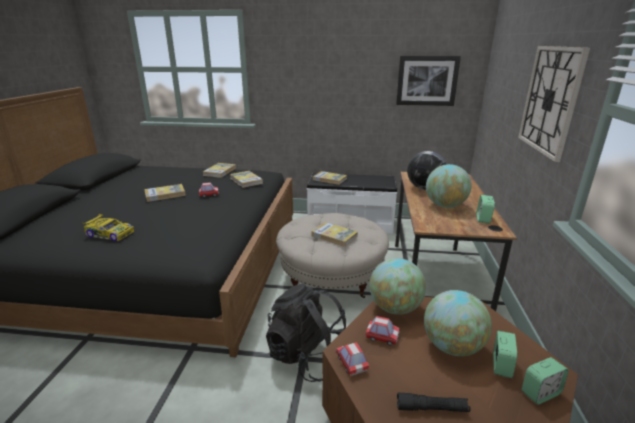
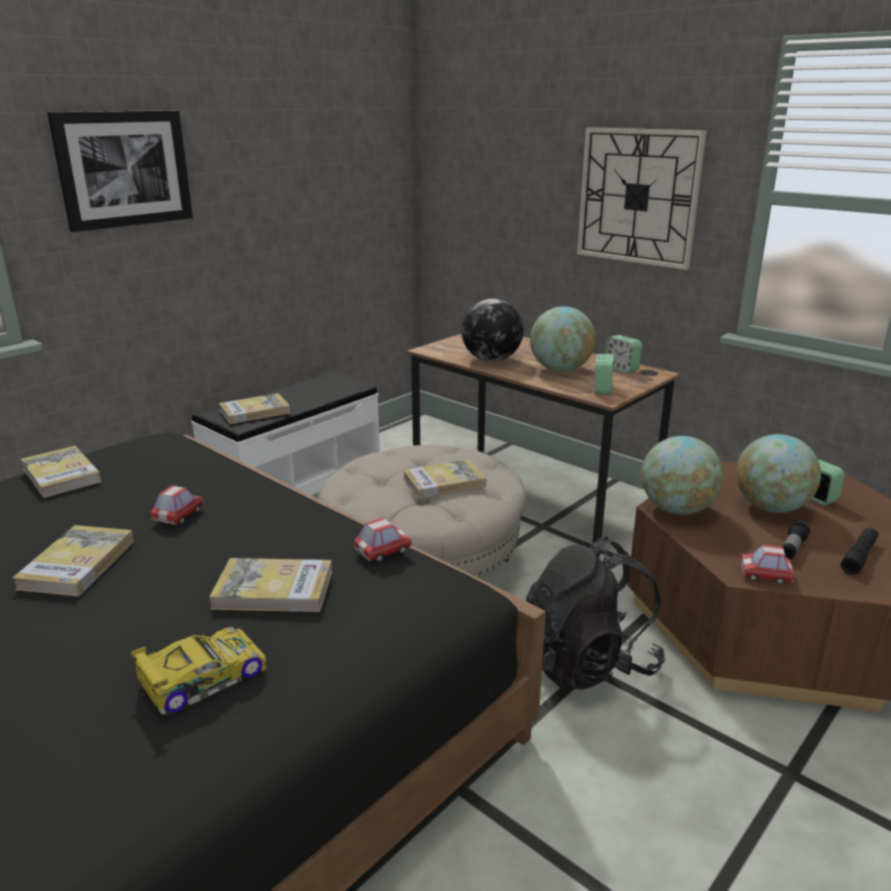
camera: 55 degrees left, 0 degrees up
(246, 180) = (173, 464): book -> book (273, 590)
(382, 337) = (728, 538): toy car -> toy car (383, 551)
(402, 369) = (791, 549): none -> flashlight
(427, 81) = (347, 190): picture -> picture (124, 169)
(540, 393) = (859, 498): alarm clock -> alarm clock (602, 390)

